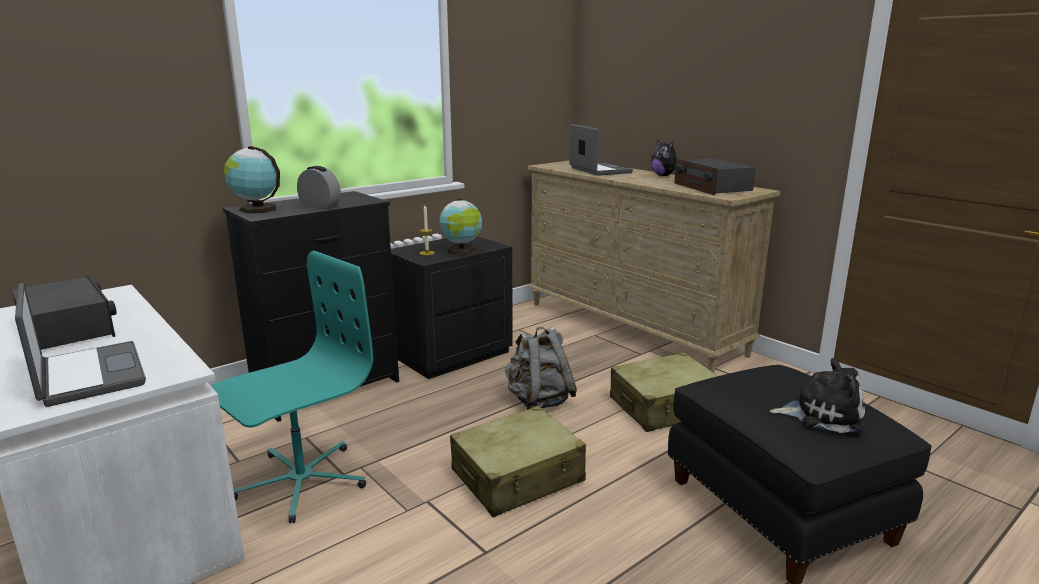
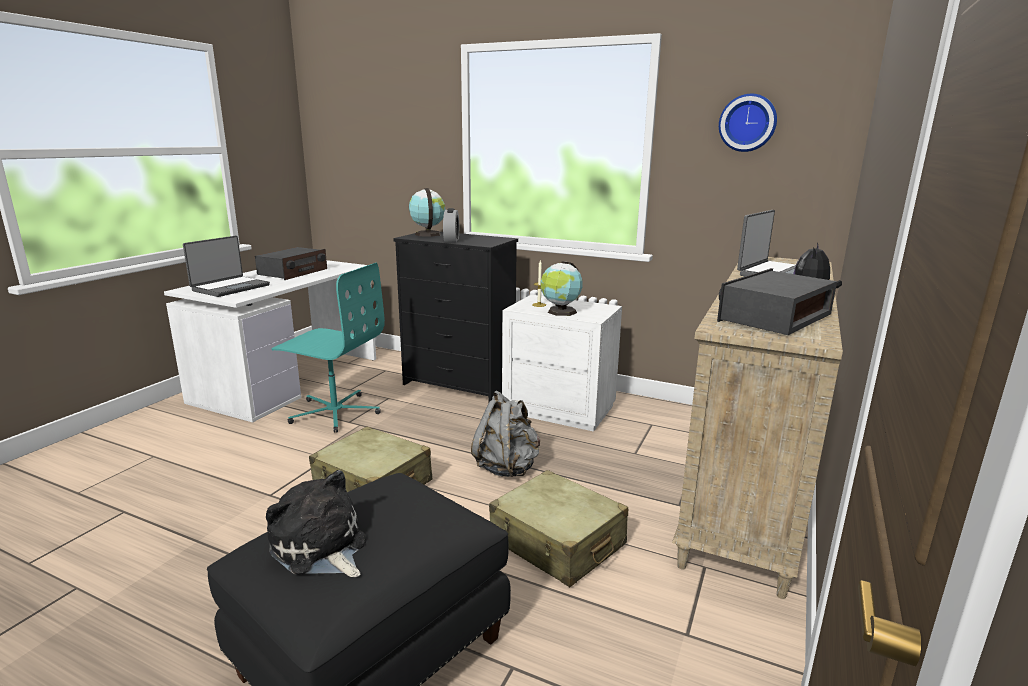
camera: 65 degrees right, 0 degrees up
(451, 354) = (560, 409): black nightstand -> white nightstand
(513, 55) = (747, 123): none -> wall clock
(822, 414) = (320, 548): plush toy -> plush toy turned 150 degrees clockwise

